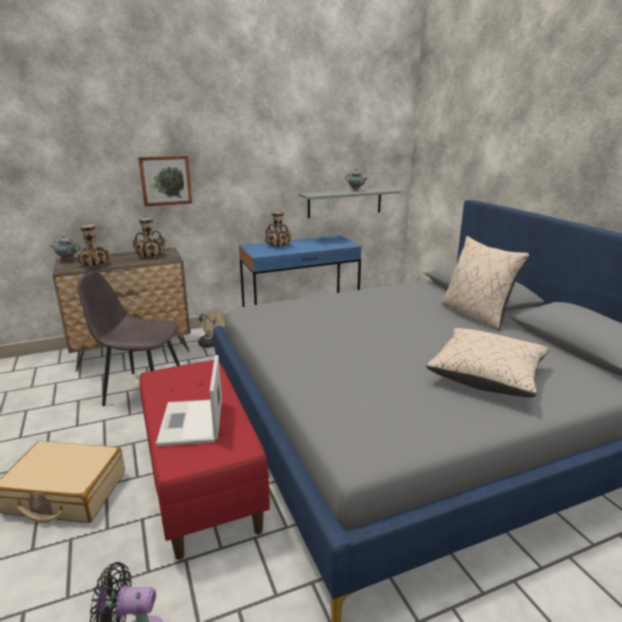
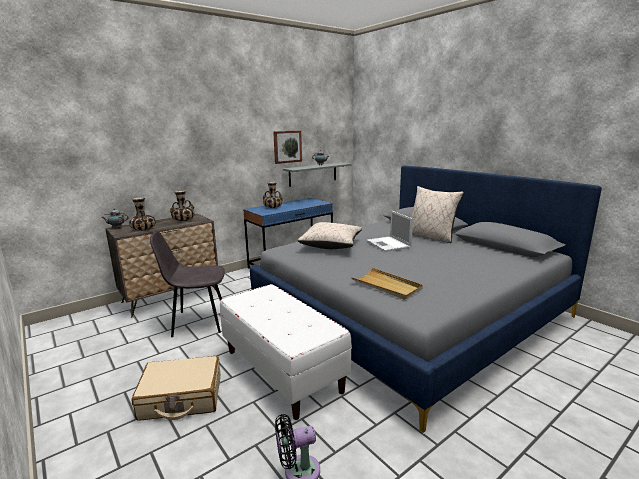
camera: 15 degrees left, 5 degrees down
(165, 180) = (189, 162): picture -> picture (287, 146)
(192, 423) = (285, 322): laptop -> laptop (389, 244)
(202, 480) = (283, 370): red bench -> white bench
(211, 344) = (232, 285): beige fan -> none
(344, 393) = (386, 286): none -> beige tray
(486, 376) = (462, 266): beige pillow -> beige pillow (331, 245)

